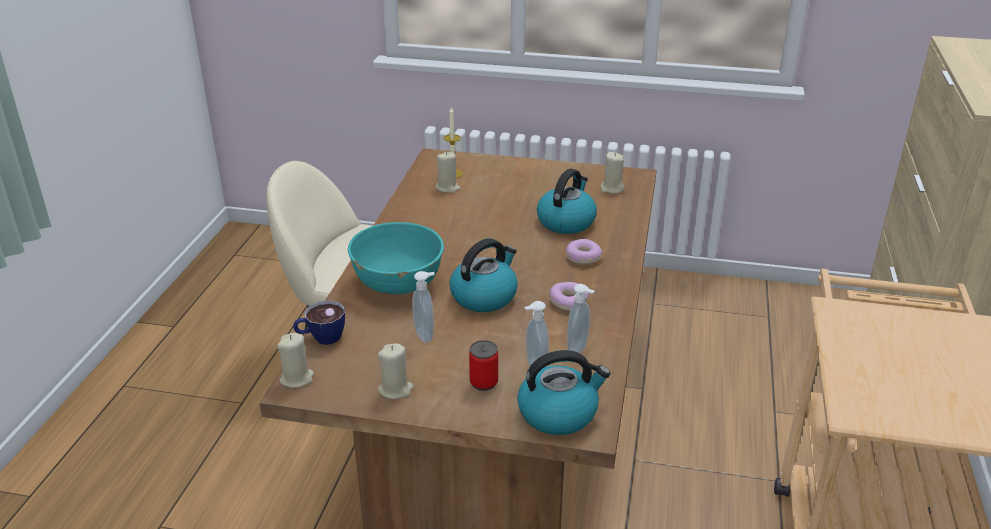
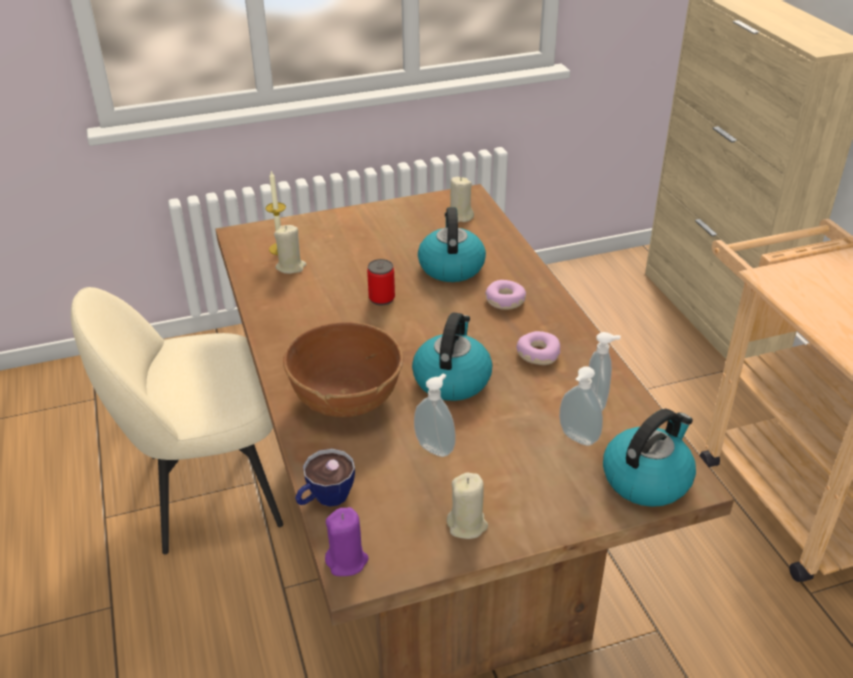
camera: 30 degrees left, 5 degrees up
(297, 378) = (347, 561): beige candle -> purple candle
(398, 282) = (346, 398): turquoise bowl -> brown bowl
(483, 382) = (546, 477): can -> can (381, 298)

